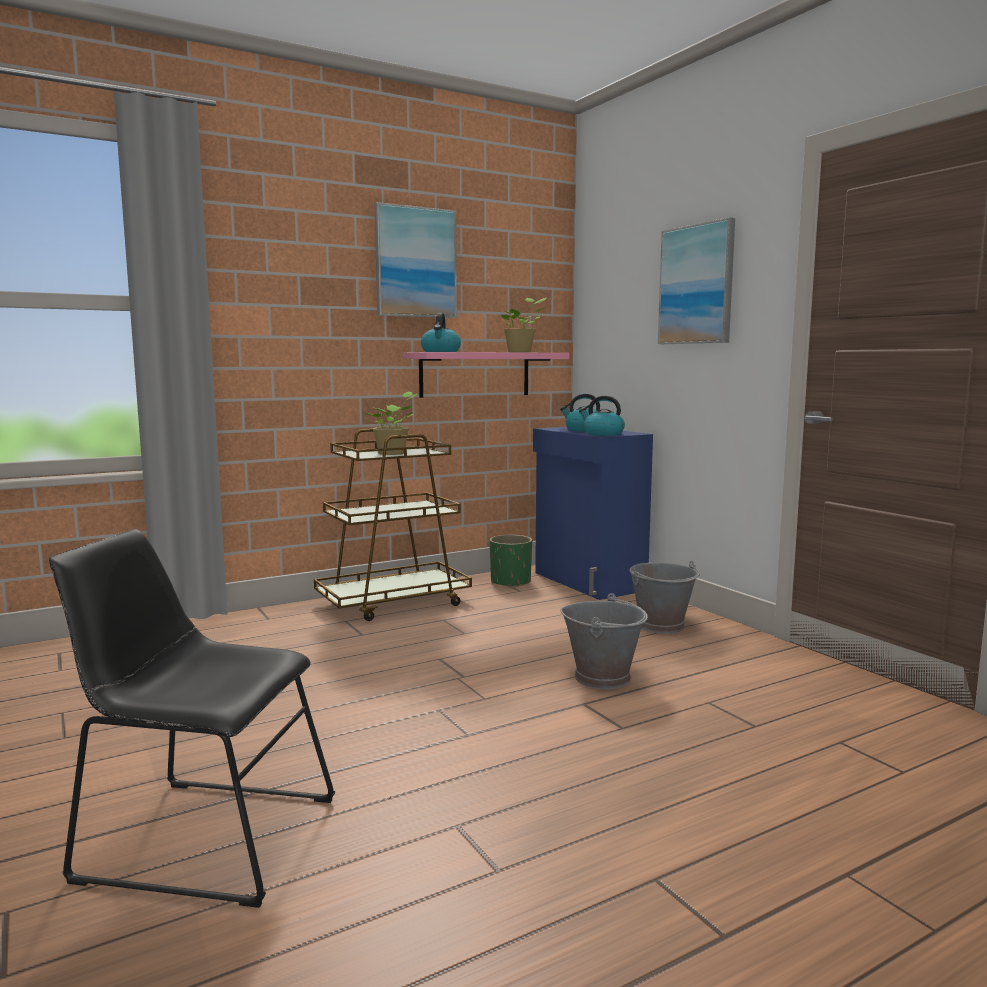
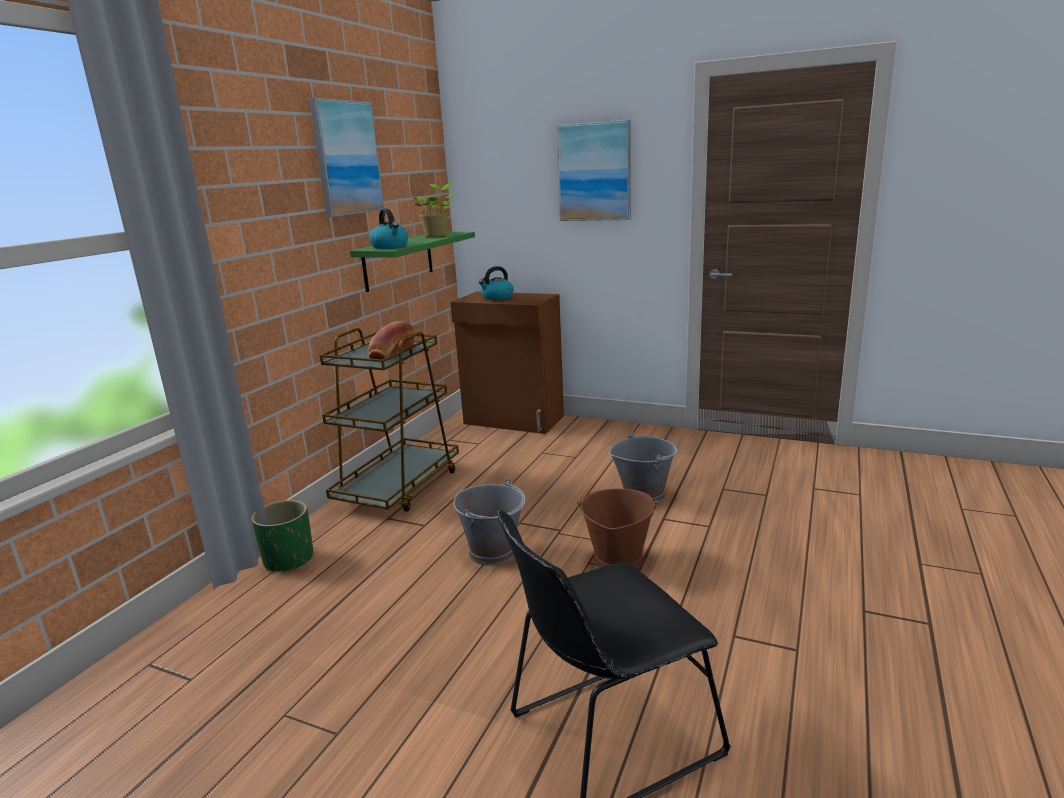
camera: 35 degrees left, 10 degrees up
(393, 453) = (391, 354): potted plant -> bread
(471, 717) = (617, 559): none -> brown bucket
(475, 374) = (398, 260): pink shelf -> green shelf
(511, 582) = (459, 438): green planter -> green planter (289, 560)
(588, 582) = (513, 420): blue cabinet -> brown cabinet
(602, 434) = (528, 301): kettle -> none
(661, 626) = (615, 442): grey bucket -> grey bucket (493, 551)

